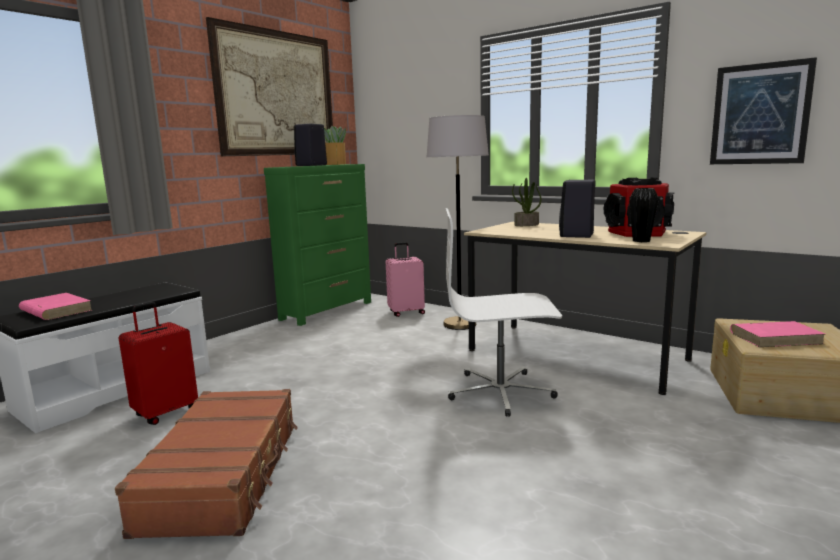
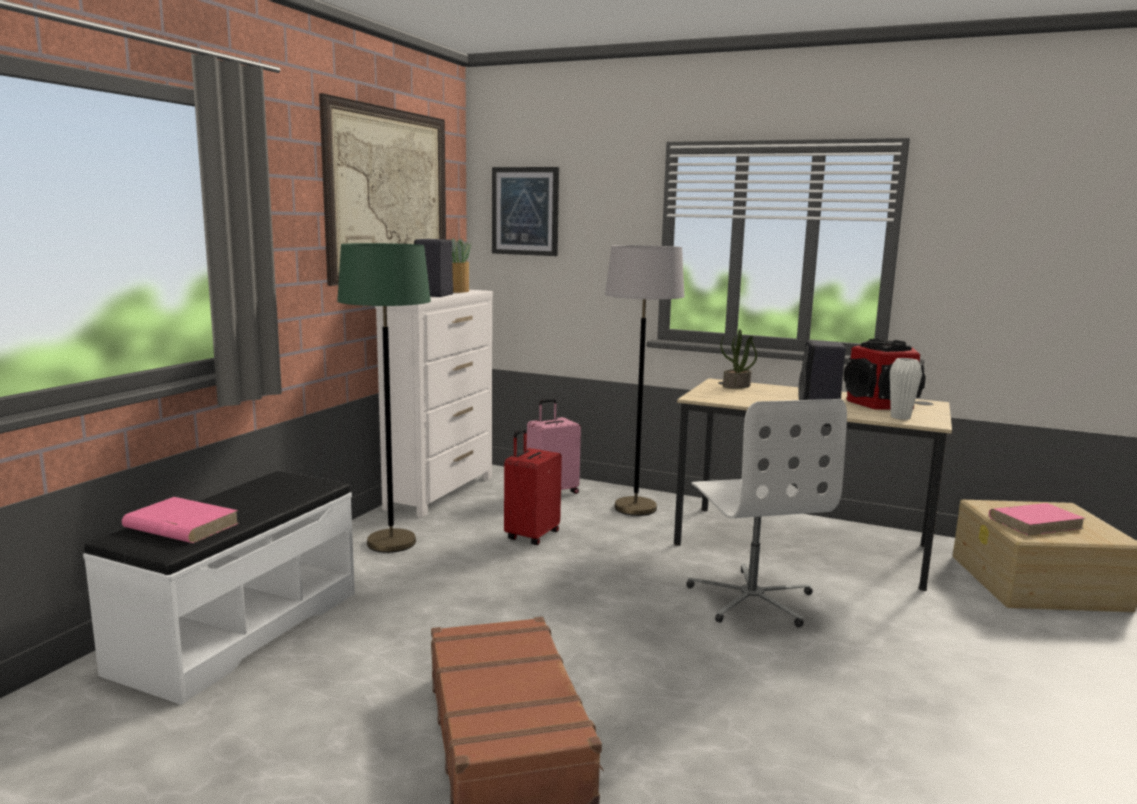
camera: 15 degrees left, 0 degrees up
(166, 412) = (348, 658): red suitcase -> red suitcase (531, 536)
(264, 340) = (391, 543): none -> green floor lamp
(327, 310) = (441, 492): green dresser -> white dresser
(501, 392) = (752, 599): white office chair -> white office chair turned 90 degrees counterclockwise
(641, 241) = (900, 417): black vase -> white vase
(760, 114) = (1004, 274): picture -> picture (525, 211)

